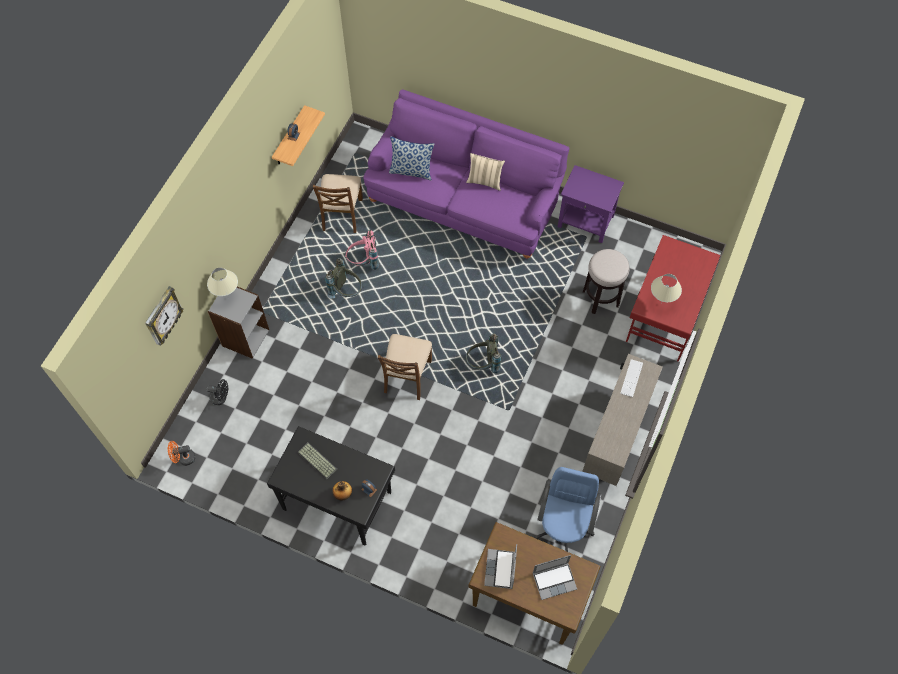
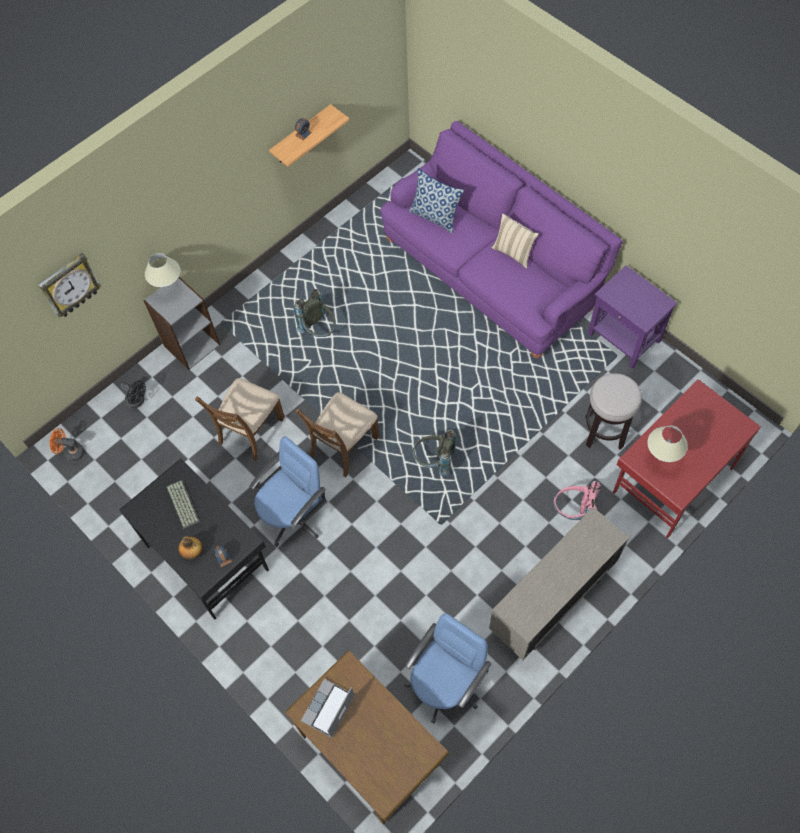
camera: 25 degrees right, 0 degrees up
(341, 215) = (351, 245): brown chair -> brown chair (250, 431)
(363, 262) = (352, 304): pink backpack -> pink backpack (574, 512)
(391, 443) = (293, 515): none -> blue office chair
(554, 580) = (386, 747): laptop -> none
(631, 378) = (584, 538): keyboard -> none

